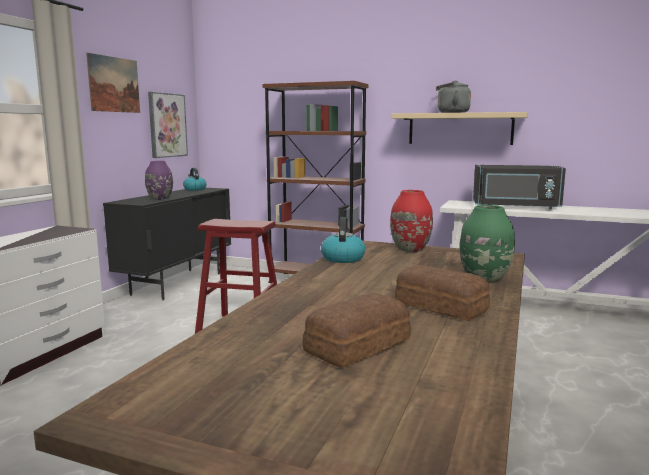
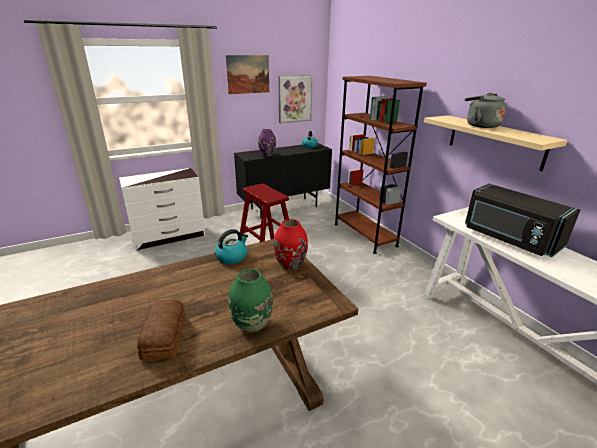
camera: 40 degrees right, 15 degrees up
(355, 346) = (62, 344): bread -> none

